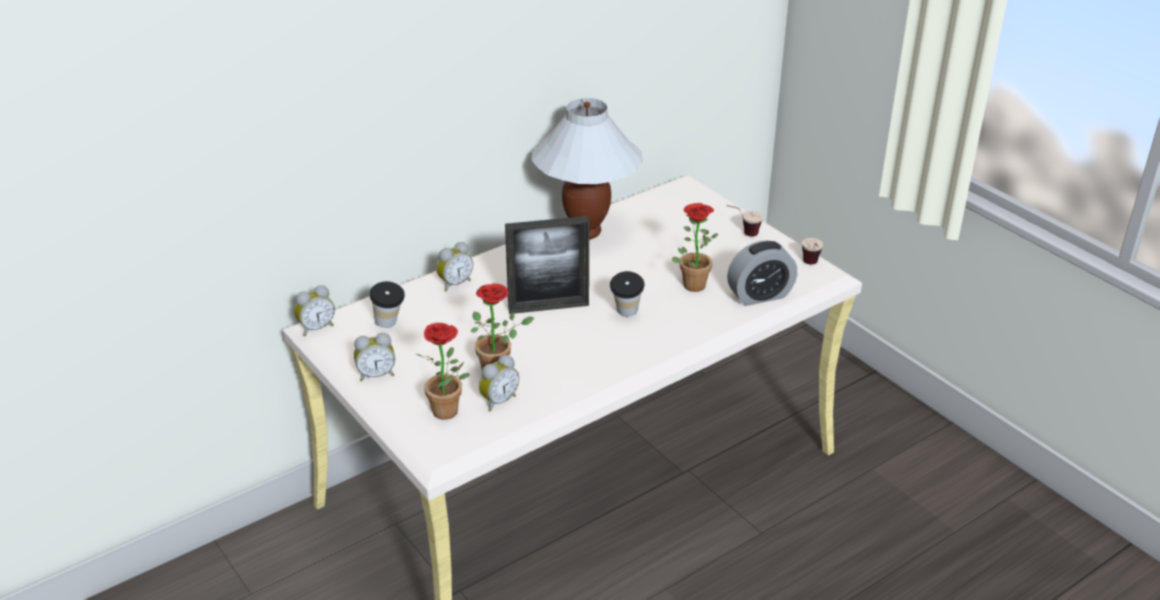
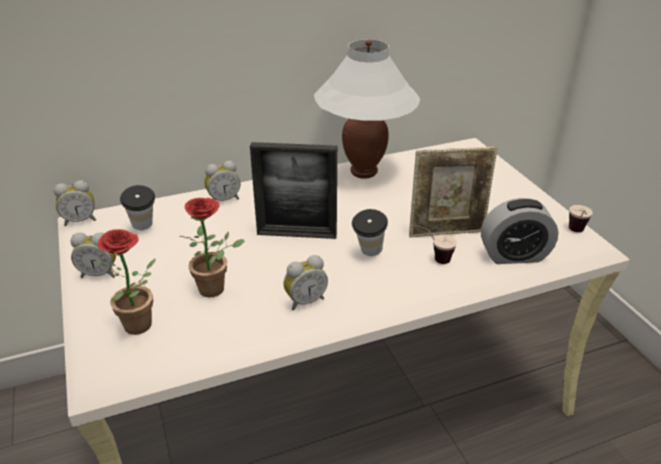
camera: 15 degrees right, 0 degrees up
(498, 400) = (196, 323): alarm clock -> alarm clock (305, 301)
(692, 282) = (446, 232): potted plant -> picture frame
(742, 233) = (511, 193): cup -> cup (432, 258)

